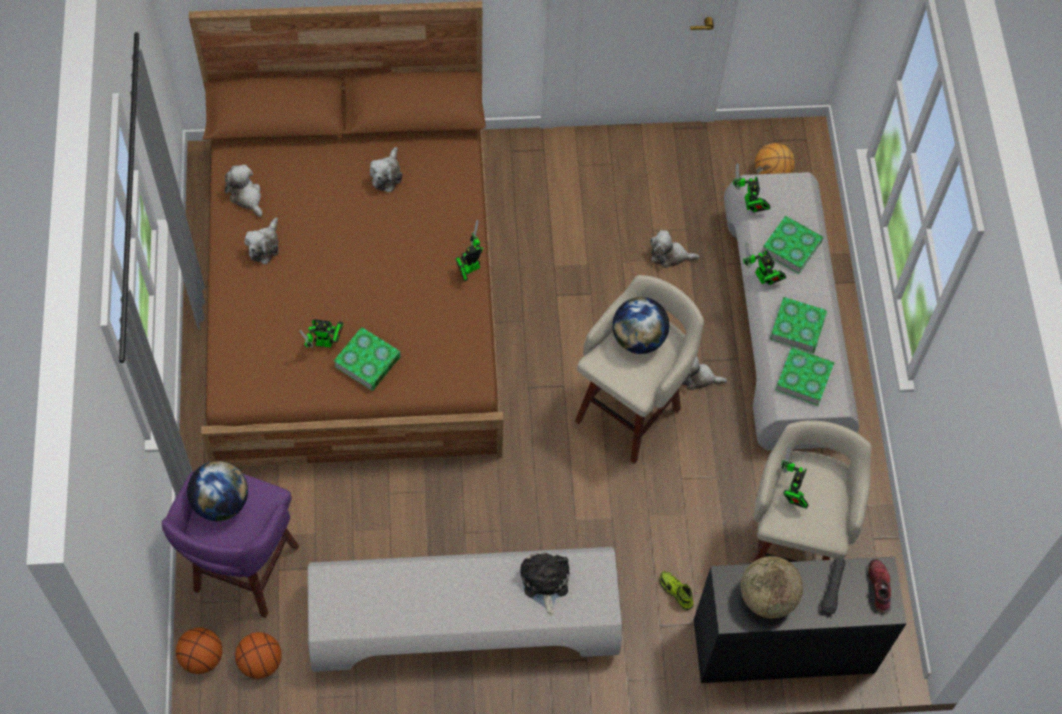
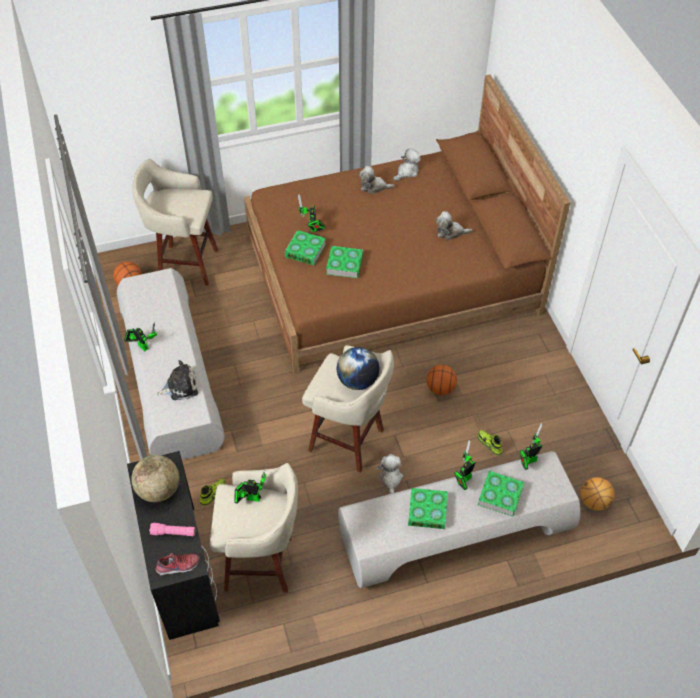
camera: 80 degrees right, 10 degrees down
(202, 658) = (129, 259): basketball -> basketball (440, 388)
(221, 502) = (184, 197): globe -> none
(244, 573) = (185, 265): purple stool -> beige stool
(469, 269) = (392, 287): toy robot -> toy robot (142, 345)
(670, 255) = (489, 444): plush toy -> shoe
(804, 378) = (382, 521): book -> book (344, 264)
(832, 587) = (173, 533): black flashlight -> pink flashlight

